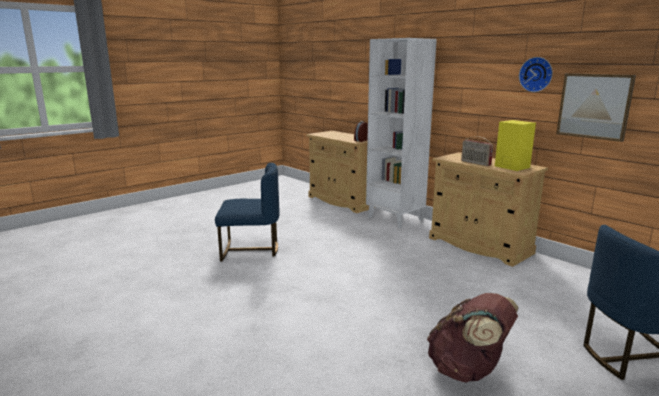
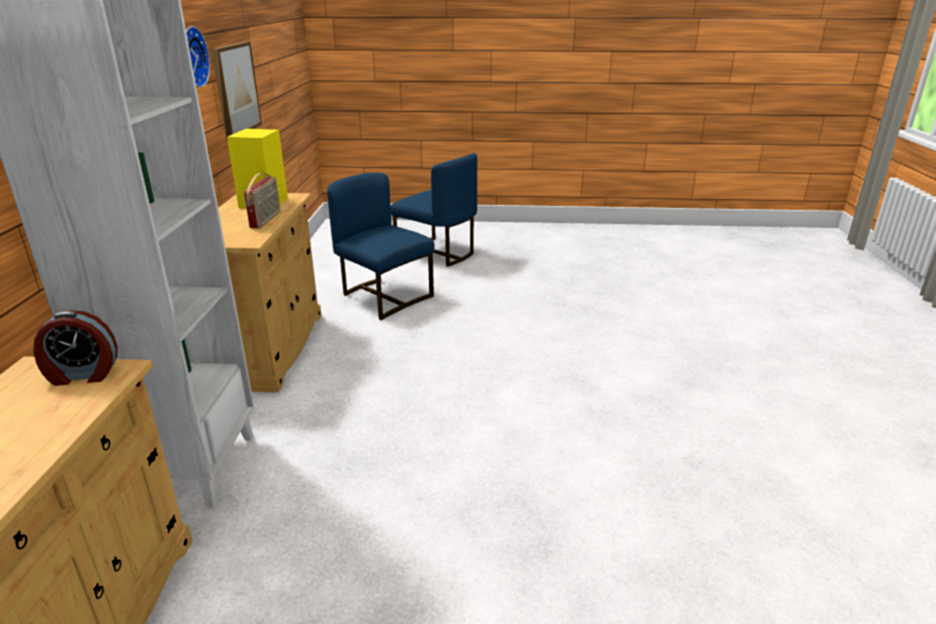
camera: 135 degrees left, 10 degrees up
(250, 250) = (579, 540): blue chair -> blue chair (384, 297)
(468, 370) = (549, 288): brown backpack -> none

